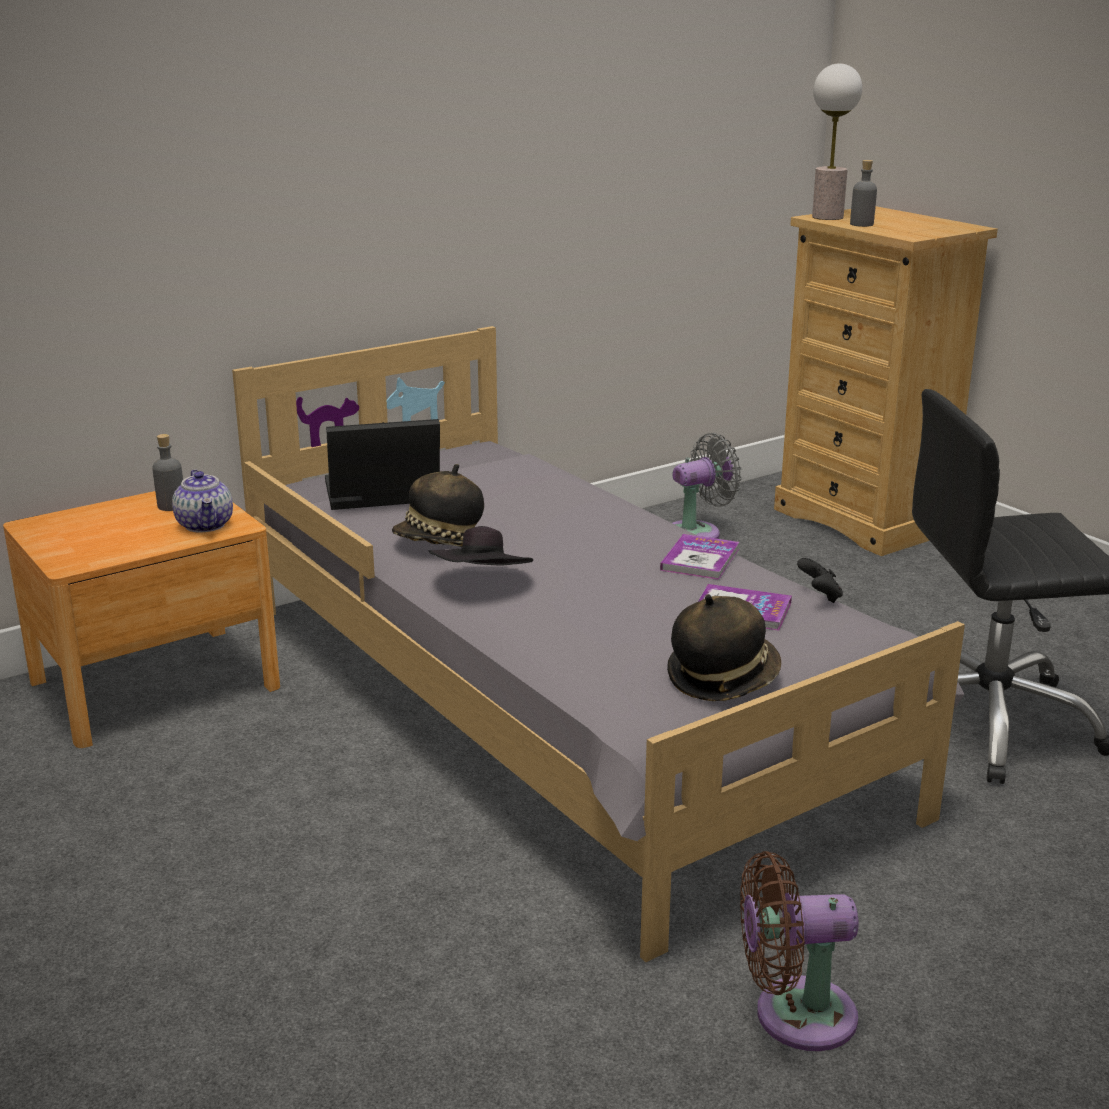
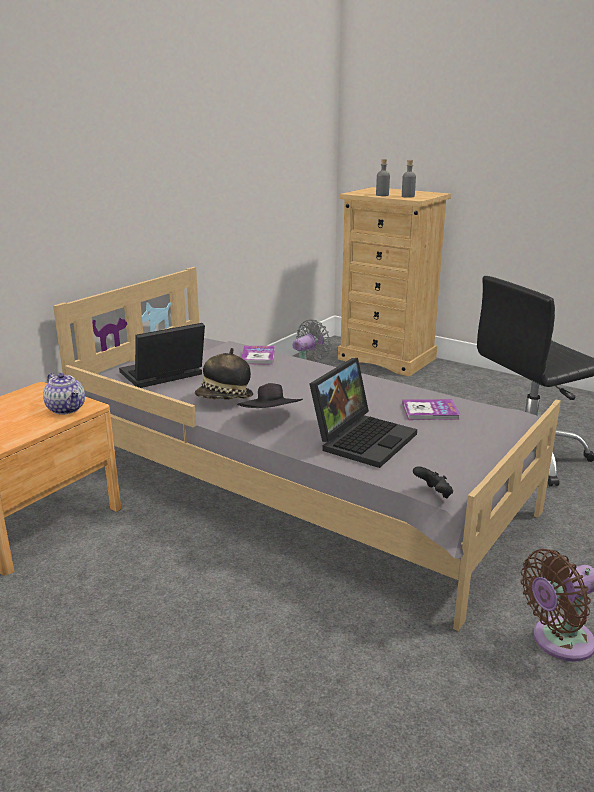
camera: 20 degrees left, 0 degrees up
(171, 506) = (32, 400): grey bottle -> grey bottle (408, 196)
(593, 634) = (362, 438): none -> laptop
(700, 559) = (381, 387): book -> book (258, 356)
(722, 678) = (456, 451): hat -> none
(820, 596) = (462, 397): black game controller -> black game controller (433, 494)
(827, 217) = (359, 193): table lamp -> none

